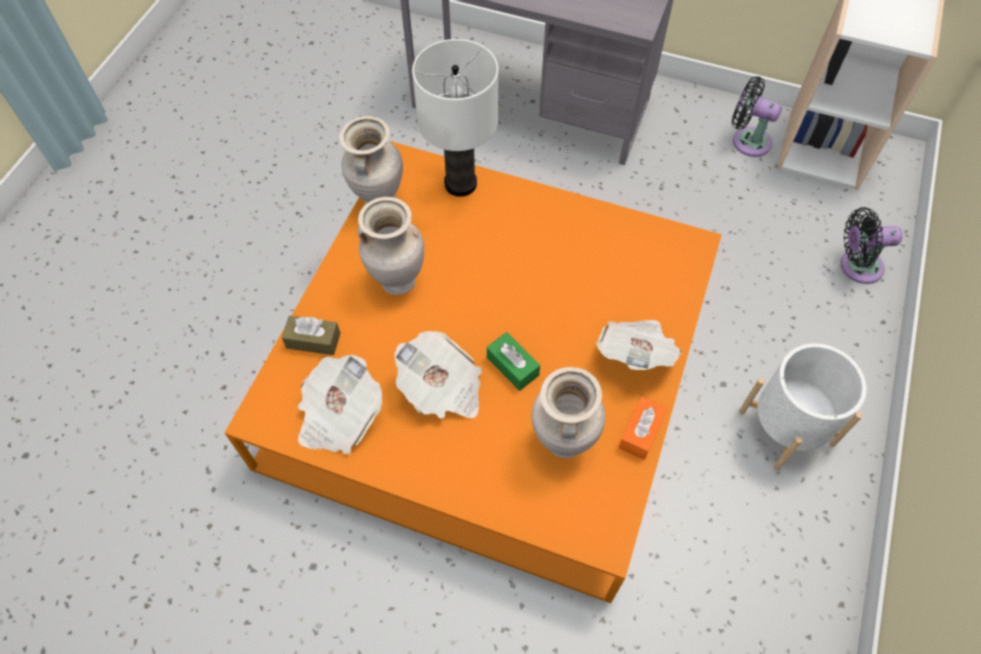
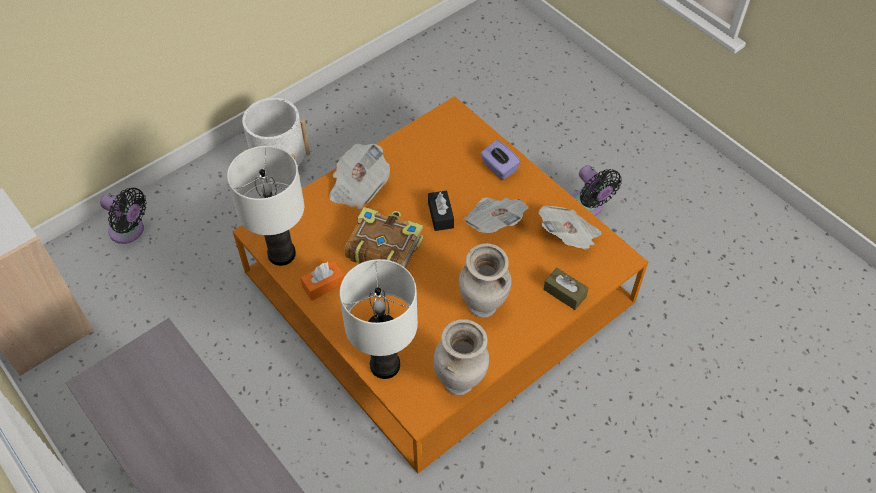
camera: 150 degrees left, 5 degrees down
(482, 476) = (499, 168): none -> purple tissue box
(512, 366) = (440, 215): green tissue box -> black tissue box
(548, 294) = (383, 247): none -> book
(562, 441) = (440, 163): beige vase -> none
(641, 432) = (392, 148): orange tissue box -> orange tissue box (323, 285)
(648, 235) = (282, 254): none -> white table lamp
(747, 140) = (86, 367): black fan -> black fan (588, 206)

